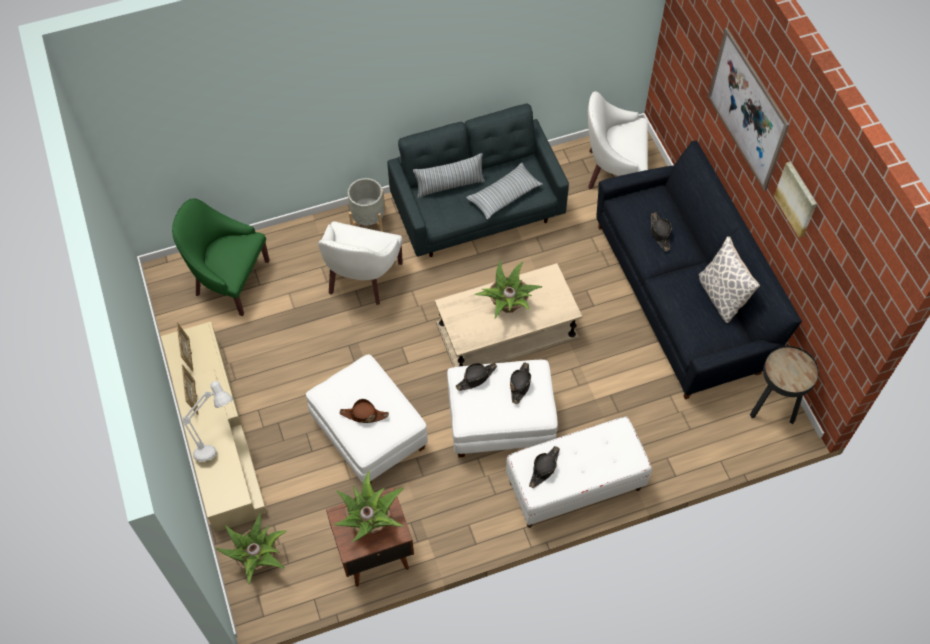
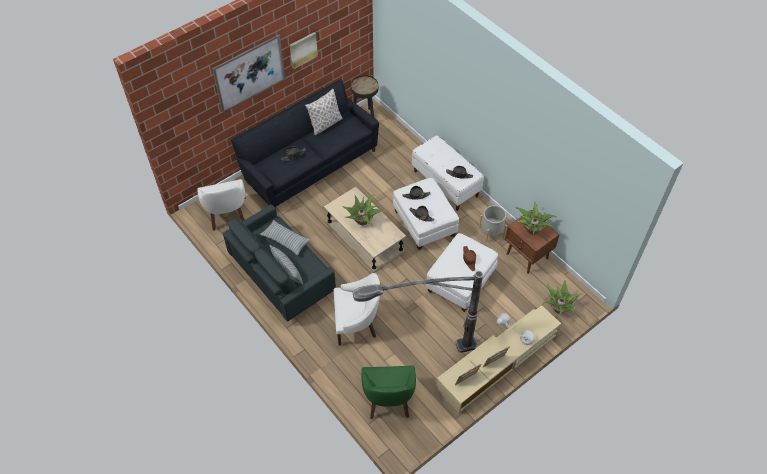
camera: 110 degrees left, 5 degrees down
(275, 334) = (417, 356): none -> floor lamp
(368, 220) = (309, 335): grey planter -> grey planter (491, 232)

